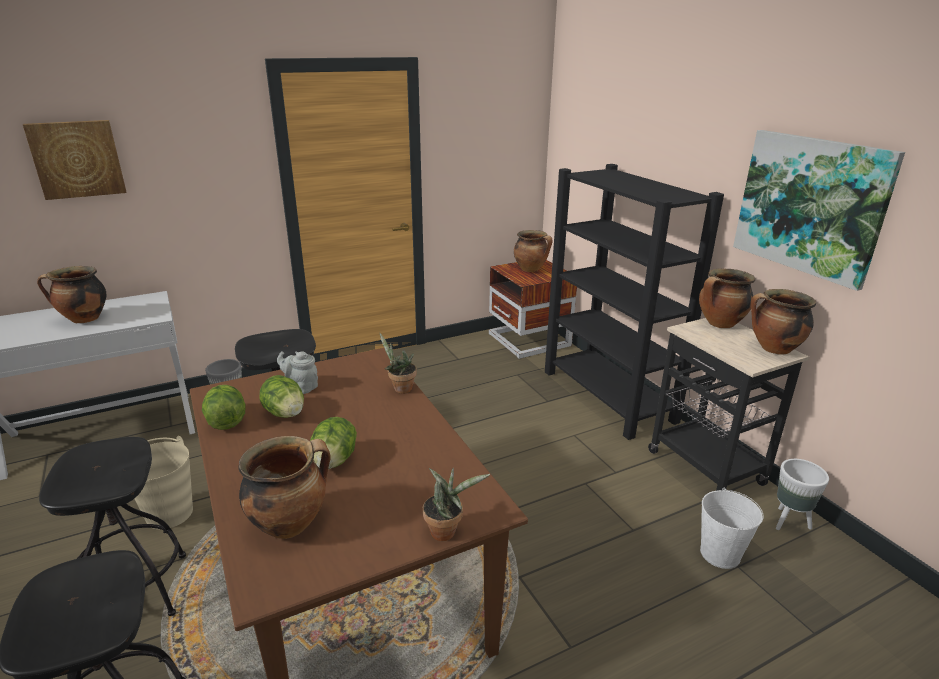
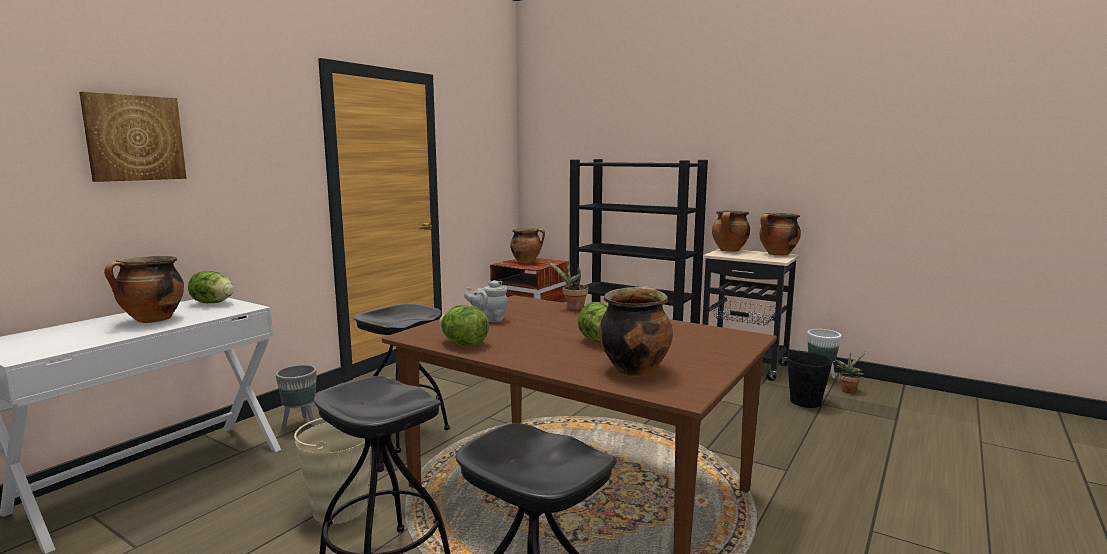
camera: 30 degrees left, 15 degrees down
(285, 413) = (507, 332): lettuce -> lettuce (213, 303)
(446, 531) = (743, 349): potted plant -> potted plant (848, 390)
(719, 554) = (805, 402): white bucket -> black bucket
(810, 205) = (775, 154): picture -> none

